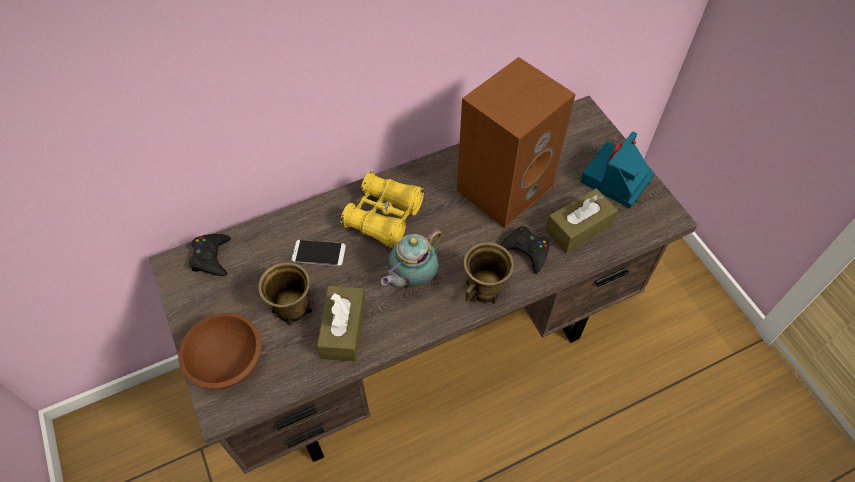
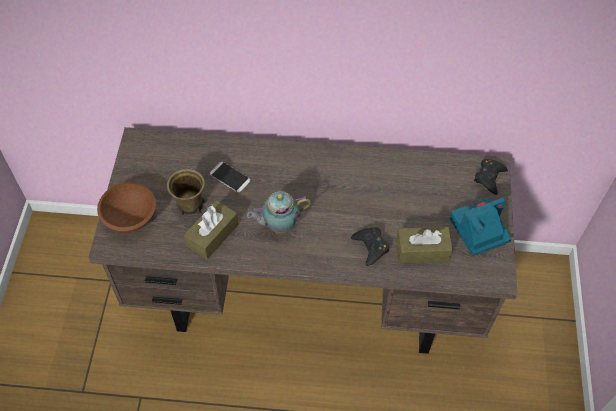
camera: 30 degrees right, 0 degrees up
(211, 257) = (161, 146): black game controller -> black game controller (489, 177)
(384, 217) = (289, 174): yellow binoculars -> none
(485, 289) = (323, 257): brown mug -> none
(504, 186) = (390, 194): brown speaker -> none

